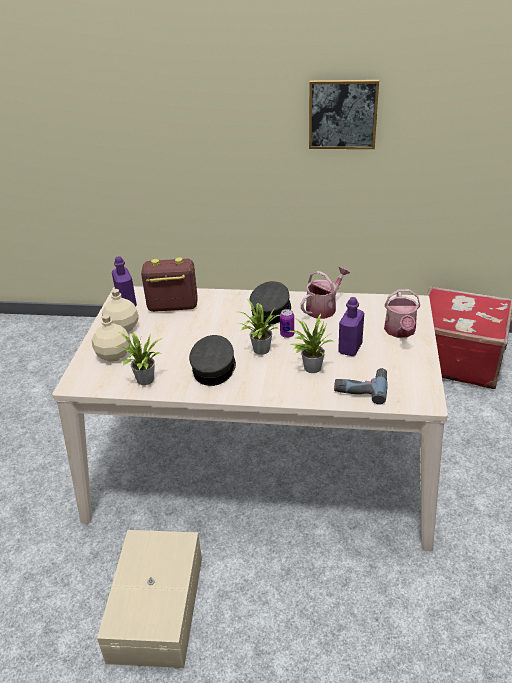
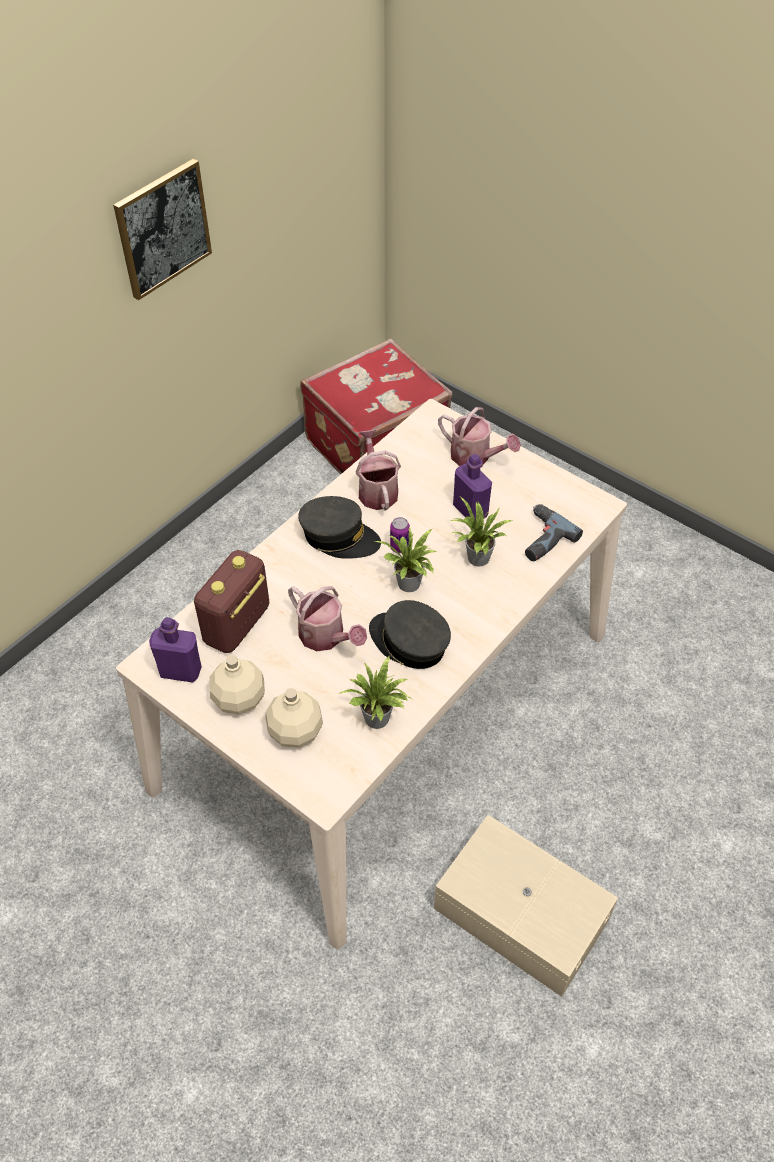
camera: 60 degrees left, 15 degrees up
(190, 337) = (326, 637): none -> watering can
(271, 311) = (339, 537): grey cap -> grey cap turned 150 degrees clockwise

